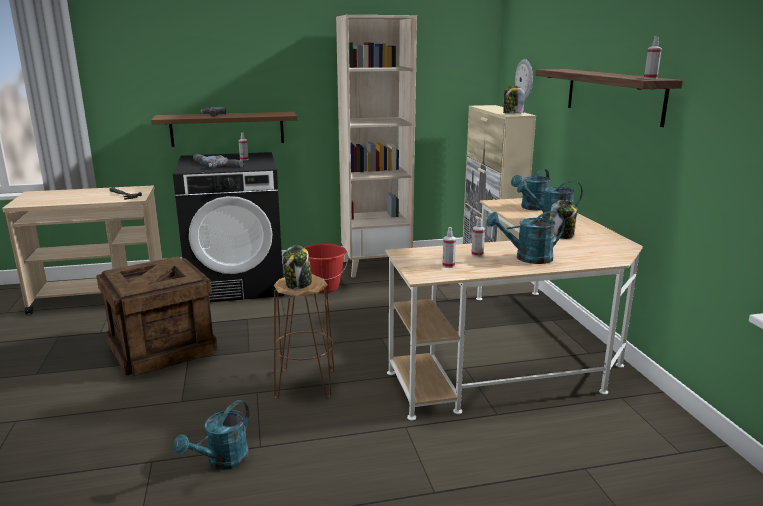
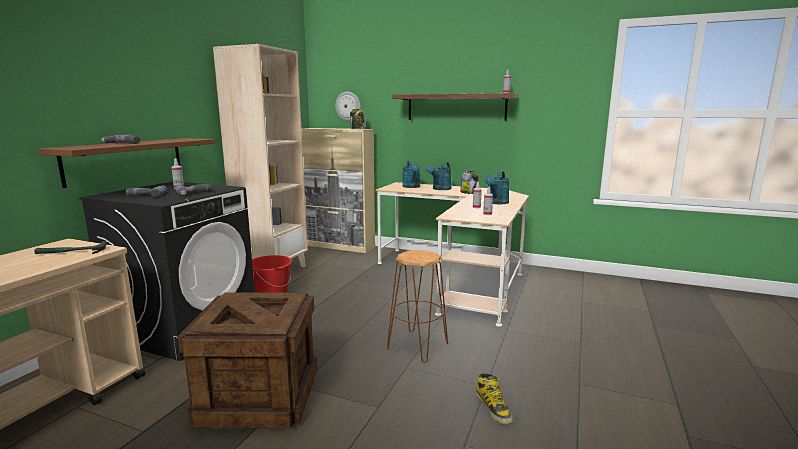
camera: 55 degrees left, 5 degrees down
(222, 461) = (493, 408): turquoise watering can -> boot
(298, 284) = (423, 256): jar -> none

